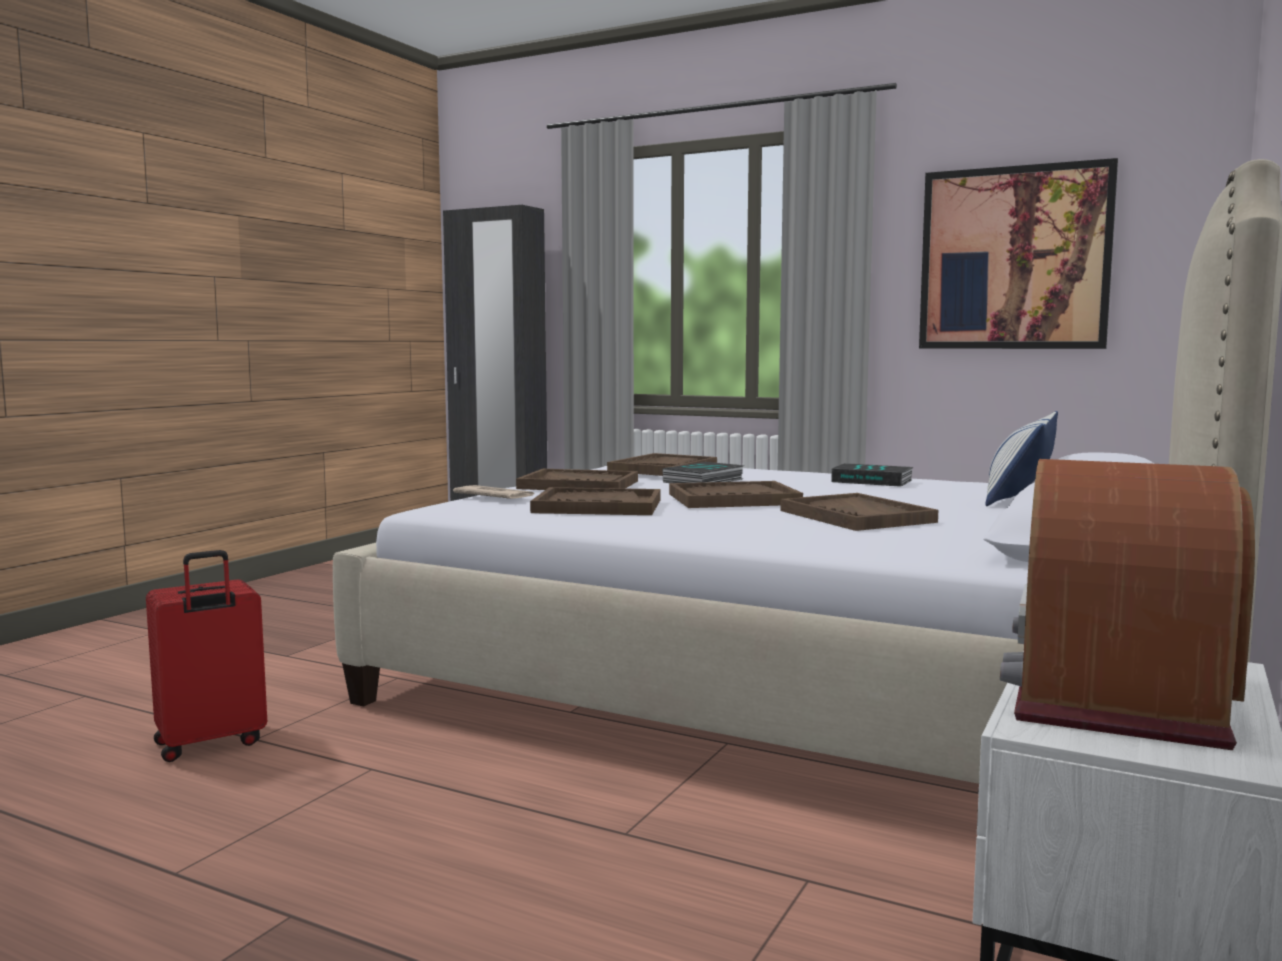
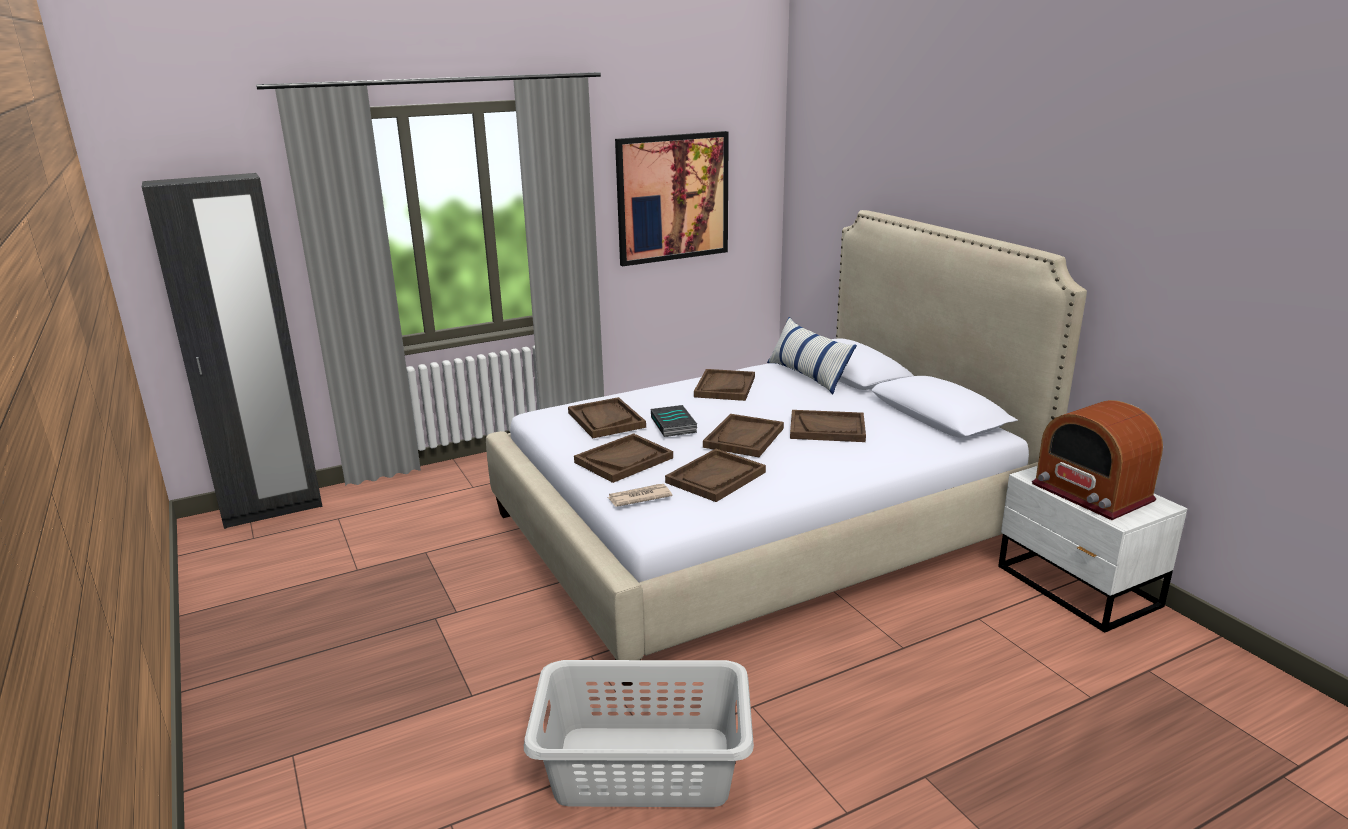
camera: 55 degrees left, 15 degrees up
(210, 744) = (644, 768): red suitcase -> grey laundry basket
(873, 481) = (724, 387): book -> brown tray

